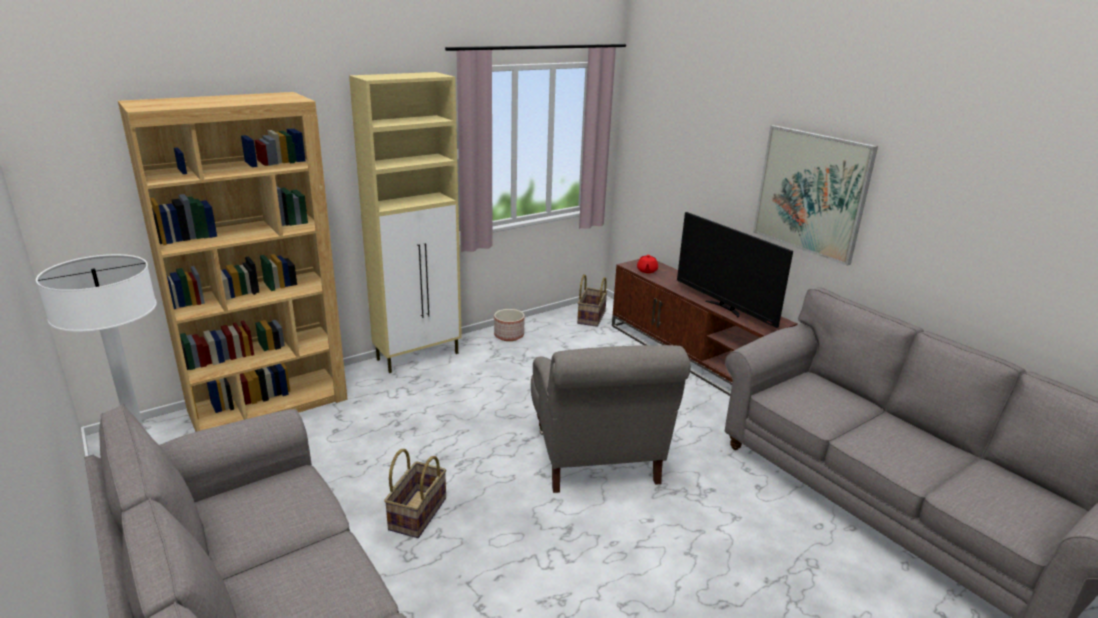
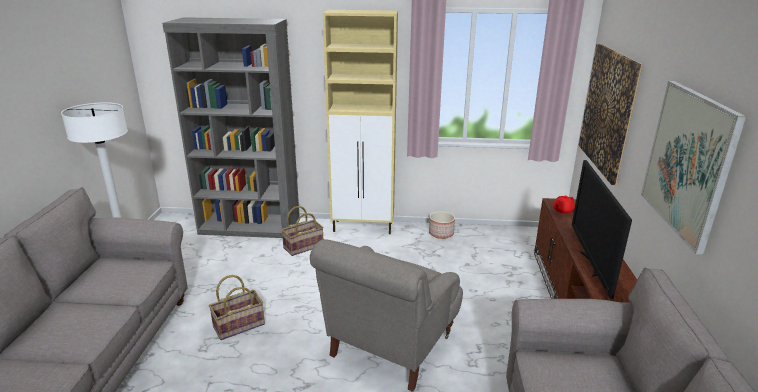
camera: 40 degrees right, 0 degrees up
(269, 405) = (250, 227): brown bookcase -> grey bookcase
(590, 317) = (524, 241): basket -> basket (303, 246)
(667, 162) = (608, 110): none -> picture

